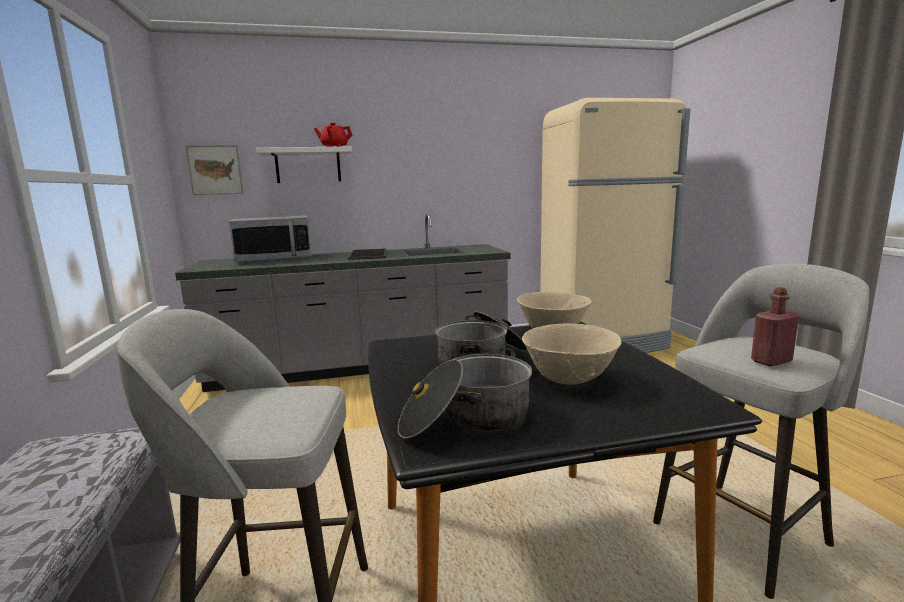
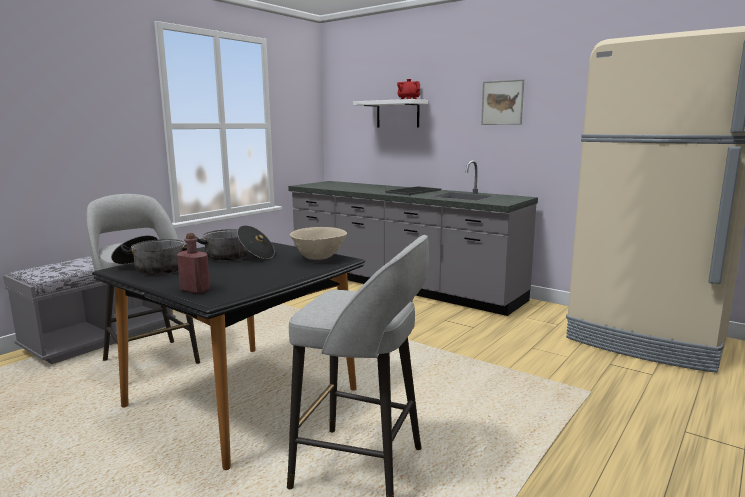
camera: 50 degrees right, 0 degrees up
(215, 170) = (344, 116): picture -> picture (502, 102)
(274, 259) = (357, 185): microwave -> none
(569, 380) = (226, 273): beige bowl -> none
(771, 361) = (328, 305): red bottle -> red bottle (195, 290)

